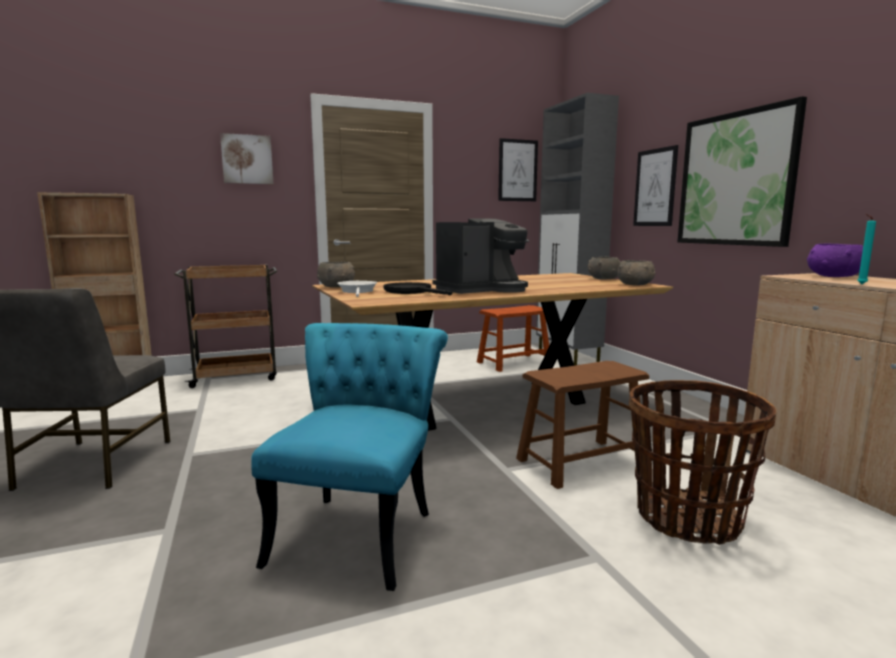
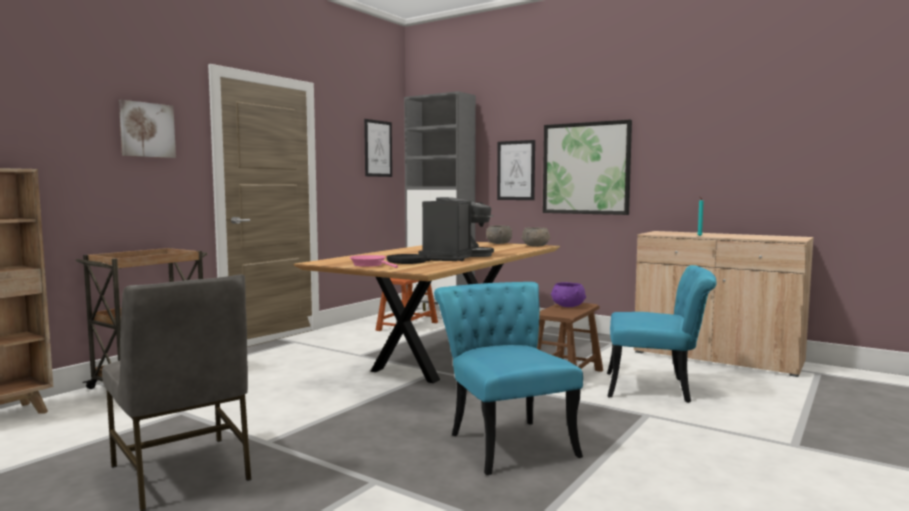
camera: 35 degrees left, 5 degrees down
(337, 287) = (330, 263): grey bowl -> none
(358, 291) = (370, 265): white frying pan -> pink frying pan
(687, 518) = (658, 388): basket -> turquoise chair
(833, 276) = (670, 232): purple bowl -> purple bowl (567, 306)

